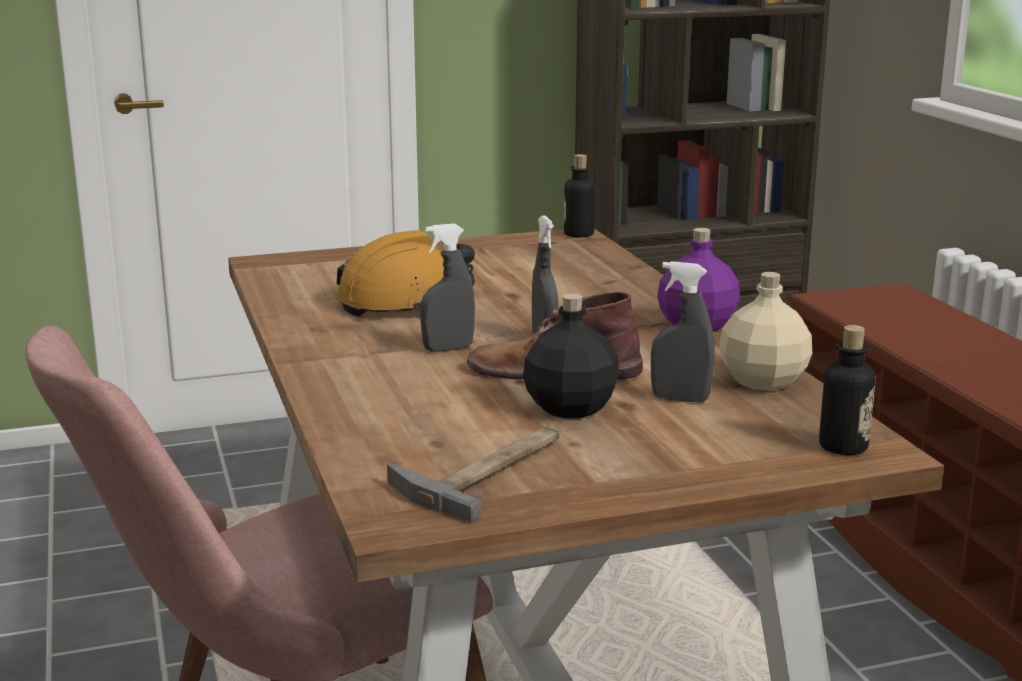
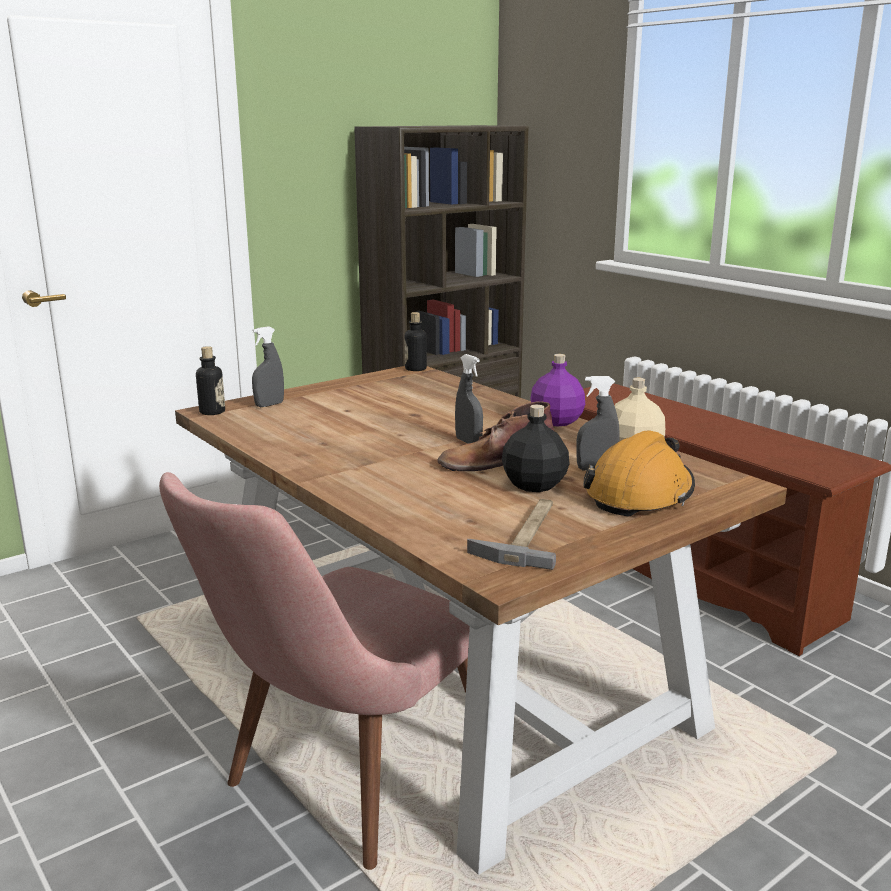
camera: 20 degrees left, 0 degrees up
(406, 301) = (344, 427): orange hard hat -> orange hard hat (640, 494)
(448, 348) = (410, 456): grey spray bottle -> grey spray bottle (269, 405)
(843, 447) = (722, 485): bottle -> bottle (212, 412)

